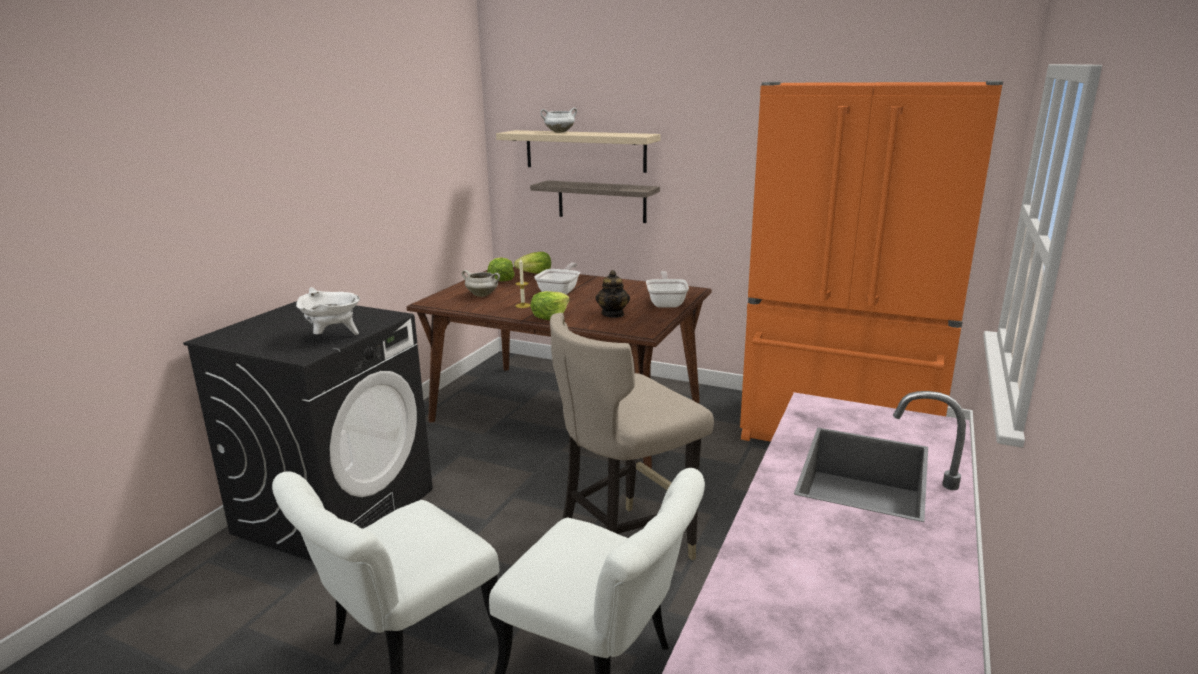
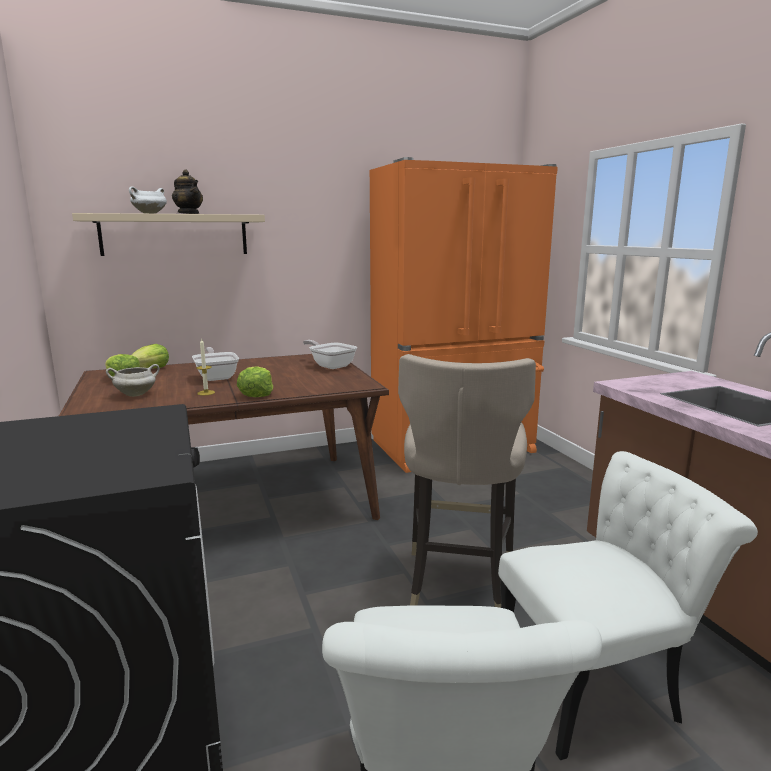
camera: 45 degrees left, 5 degrees down
(333, 337) = (145, 446): white cooking pot -> none
(601, 201) = (199, 287): shelf -> none
(613, 314) = (309, 380): teapot -> teapot (189, 214)

